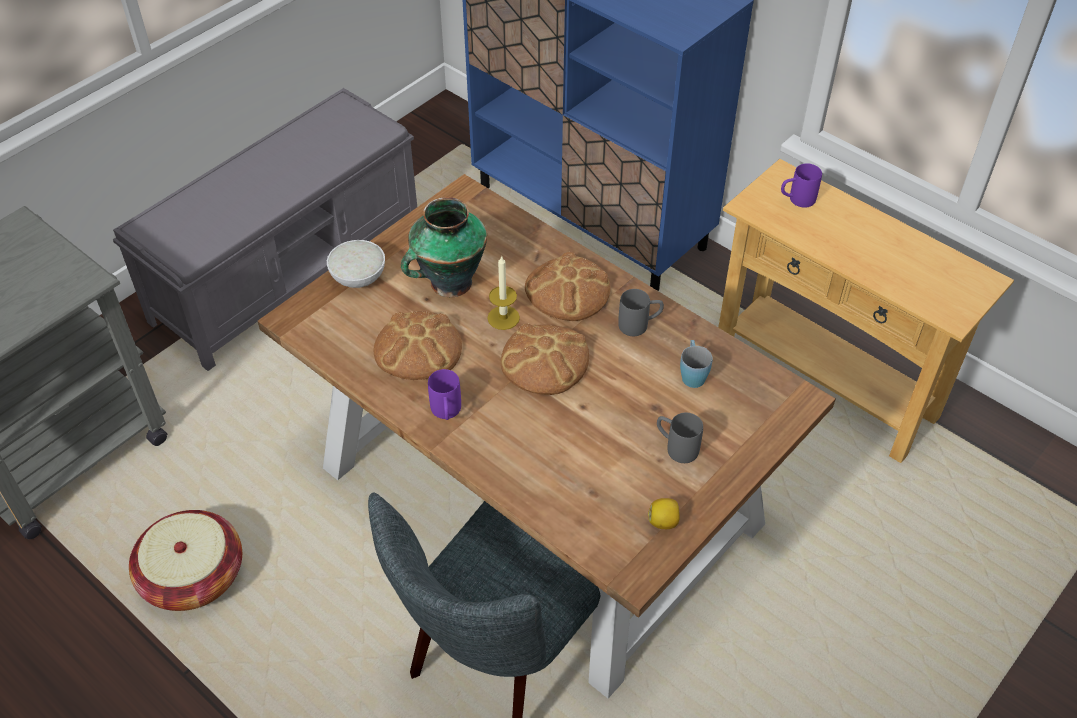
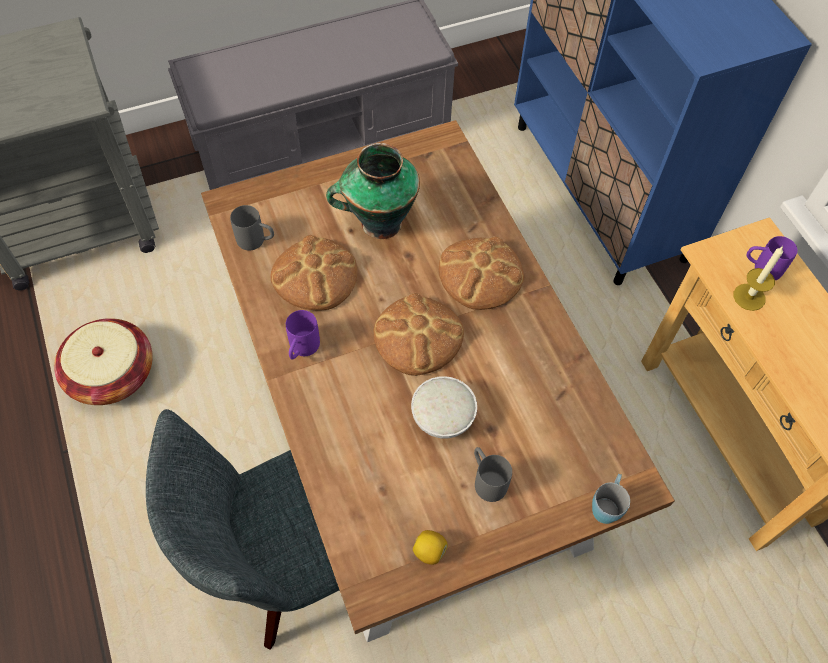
camera: 25 degrees right, 10 degrees up
(359, 277) = (306, 186): white bowl -> white bowl (443, 418)
(503, 317) = (406, 277): candle -> candle (749, 297)
(639, 325) = (526, 337): grey mug -> grey mug (256, 241)
(692, 374) = (546, 410): blue mug -> blue mug (606, 505)

